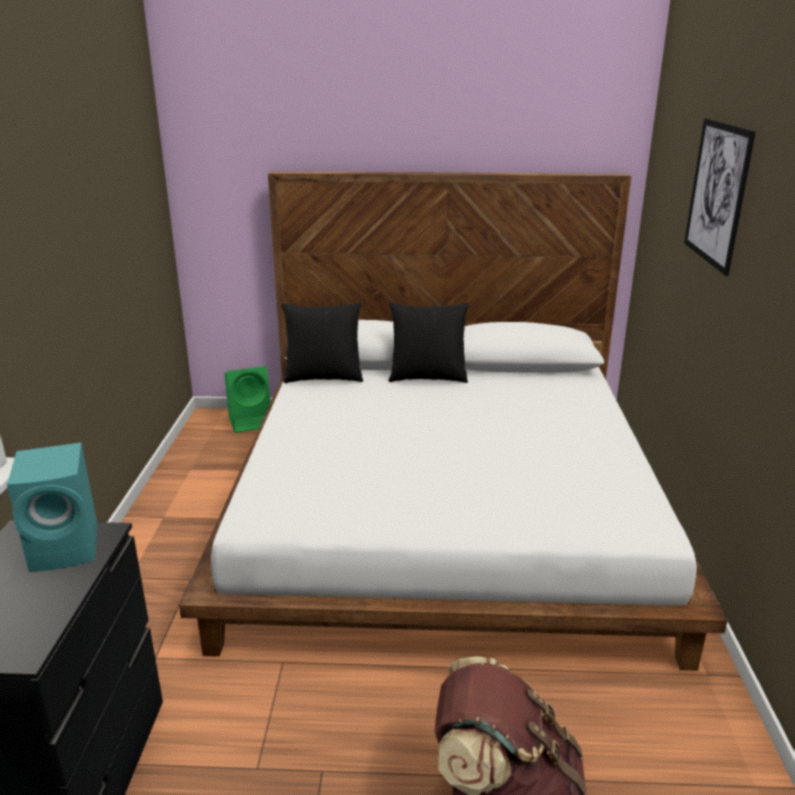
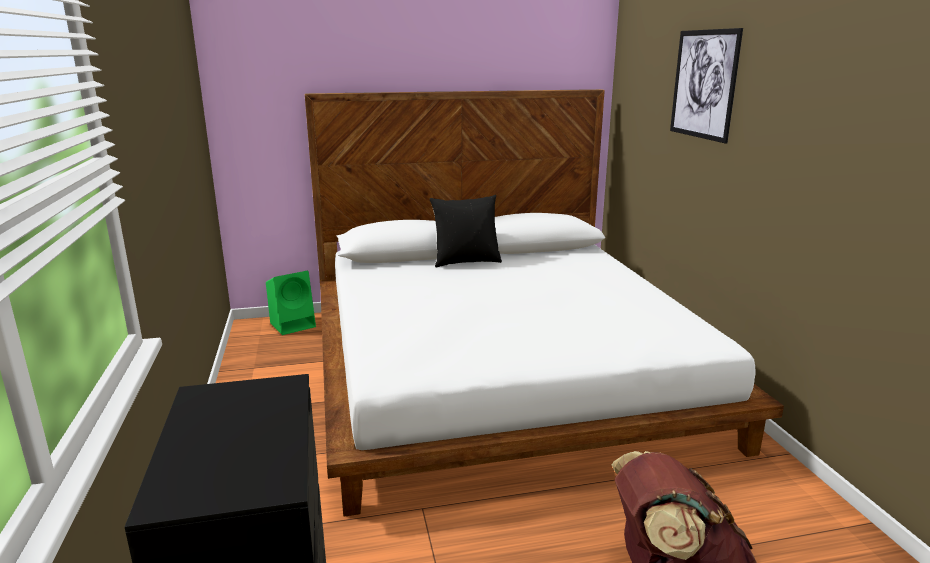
camera: 15 degrees left, 5 degrees down
(68, 547) = (259, 399): turquoise speaker -> none
(324, 377) = (376, 269): black pillow -> none

